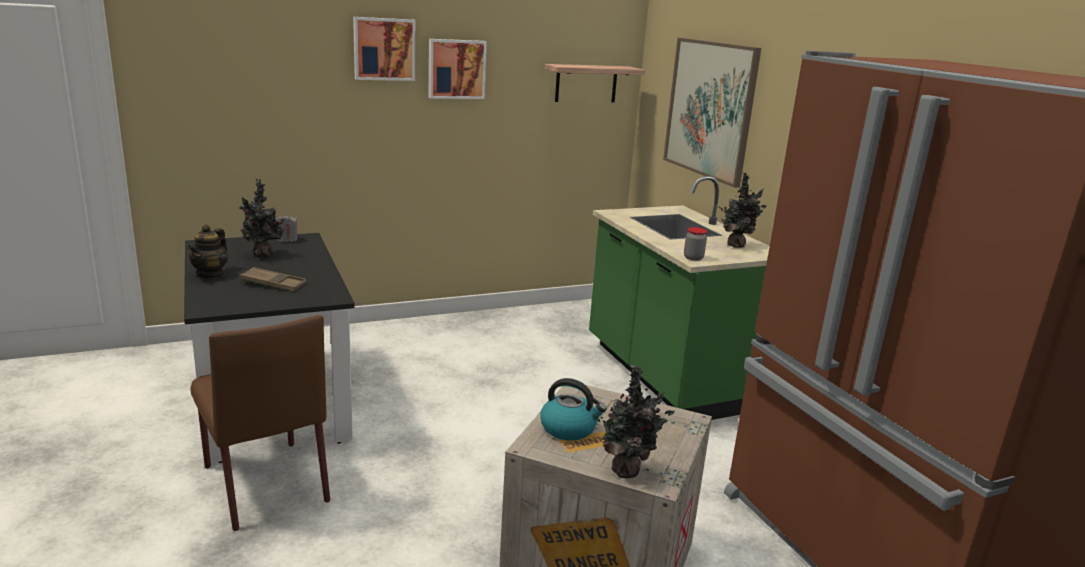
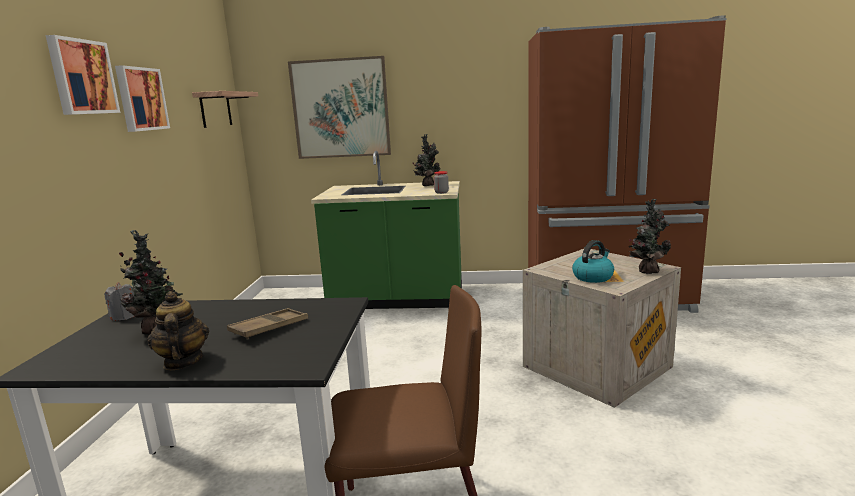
camera: 60 degrees left, 5 degrees down
(211, 274) = (183, 362): teapot -> teapot turned 150 degrees counterclockwise

